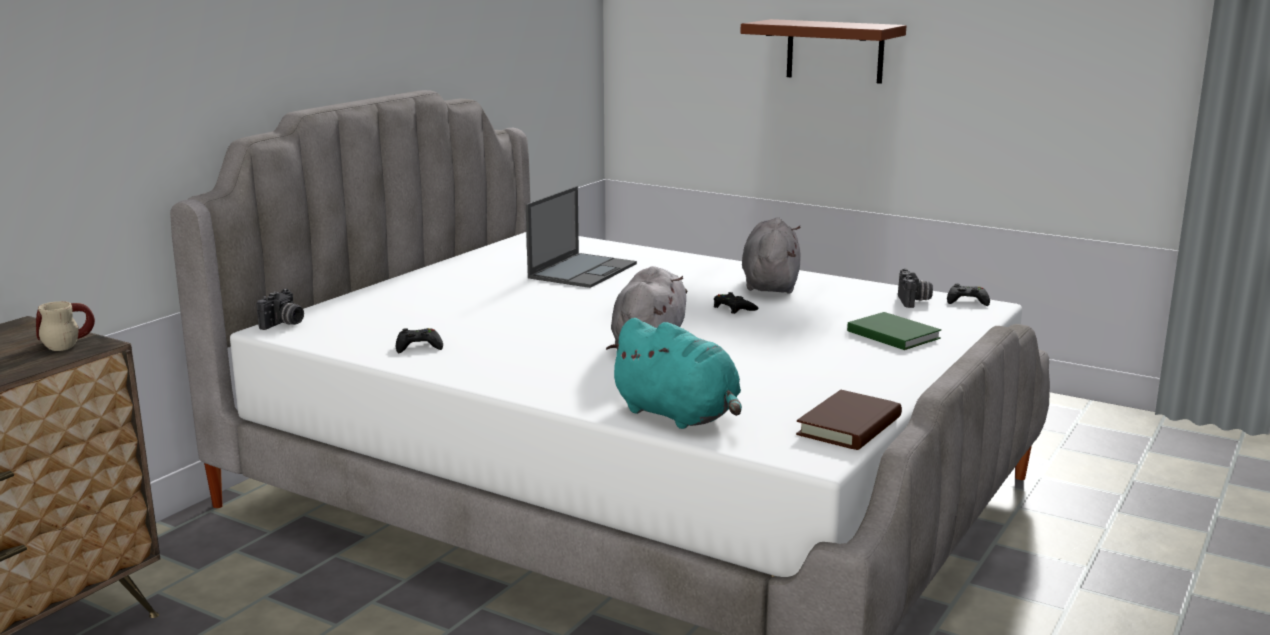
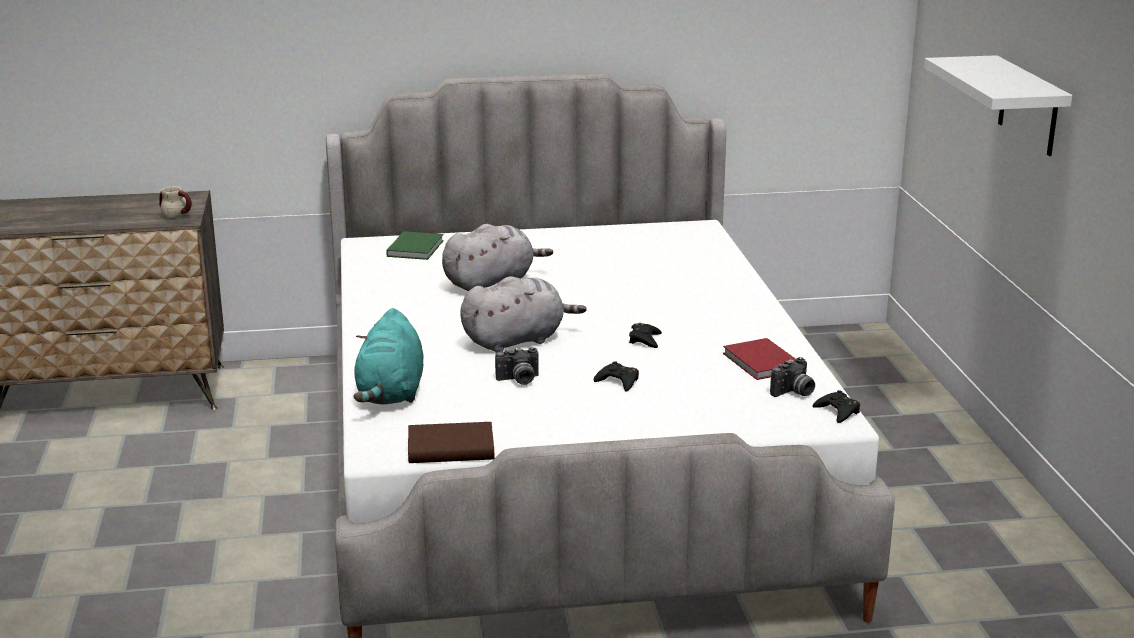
camera: 50 degrees right, 5 degrees up
(284, 324) = (376, 242): camera -> camera (519, 380)
(418, 346) = (397, 286): black game controller -> black game controller (618, 381)
(583, 270) = (641, 268): laptop -> none
(770, 284) = (732, 332): grey plush toy -> grey plush toy (492, 283)
(835, 51) = (1028, 106): brown shelf -> white shelf
(844, 294) = (761, 363): none -> red book
(892, 334) = (686, 408): green book -> green book (417, 248)

